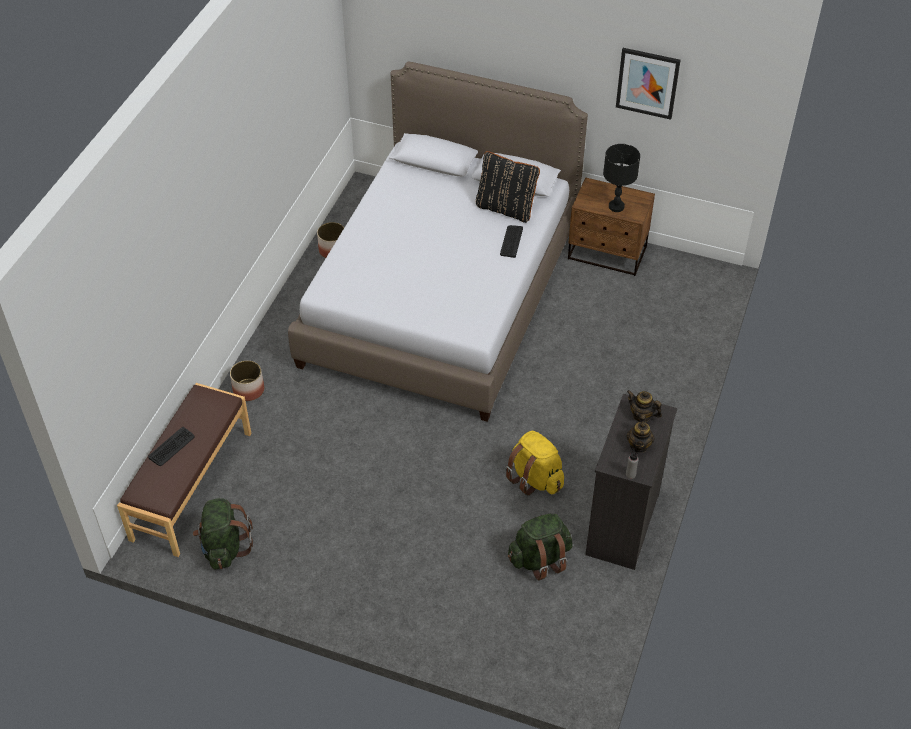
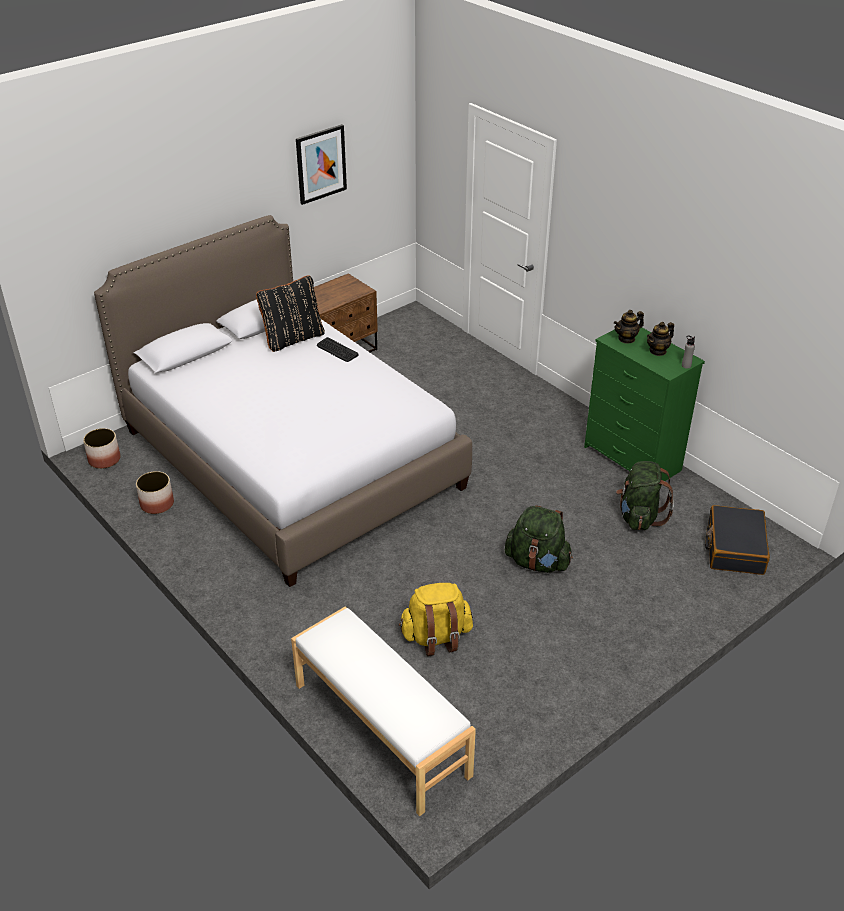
camera: 60 degrees left, 10 degrees down
(171, 447) = (374, 686): keyboard -> none
(191, 485) = (380, 730): brown bench -> white bench
(224, 548) = (486, 731): green backpack -> green backpack (537, 562)
(248, 390) = (286, 634): planter -> planter (104, 459)
(535, 478) = (550, 486): yellow backpack -> yellow backpack (436, 637)
(547, 648) = (734, 548): none -> black suitcase
(616, 206) = (343, 294): black table lamp -> none
(621, 525) = (632, 459): black dresser -> green dresser
(639, 445) = (658, 351): teapot -> teapot turned 105 degrees clockwise

